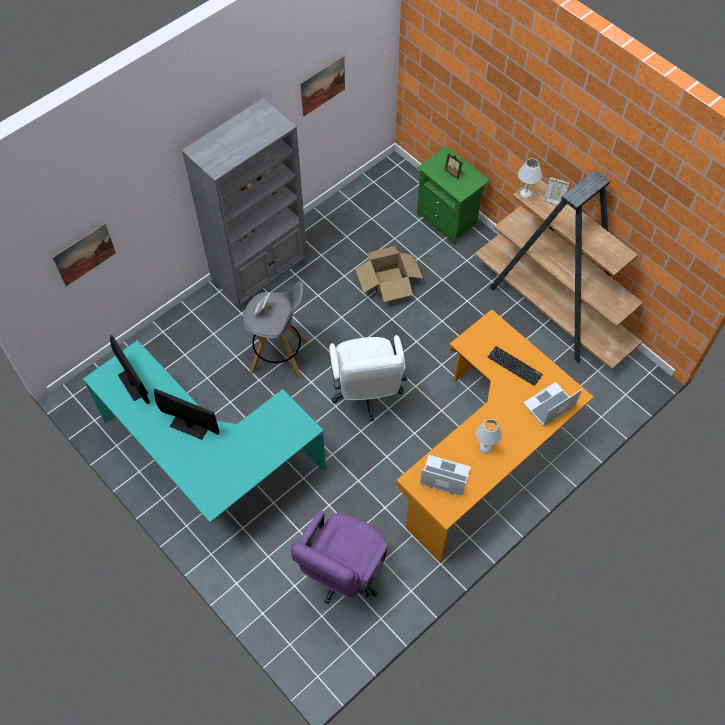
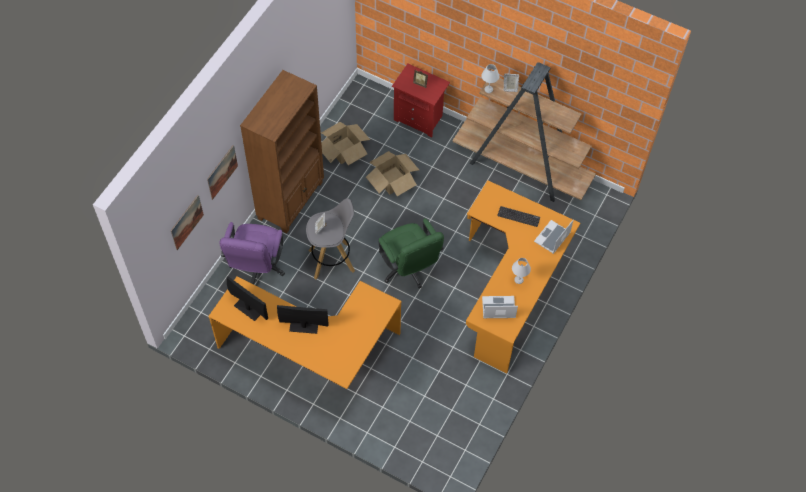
camera: 20 degrees left, 0 degrees up
(209, 466) = (312, 357): turquoise desk -> orange desk
(261, 273) = (291, 200): grey bookcase -> brown bookcase
(322, 85) = (313, 45): picture -> picture (222, 172)
(342, 574) = (441, 402): purple office chair -> purple office chair (257, 268)
(345, 232) = (344, 150): none -> cardboard box
(366, 394) = (408, 269): white office chair -> green office chair
(448, 219) = (420, 118): green nightstand -> red nightstand

